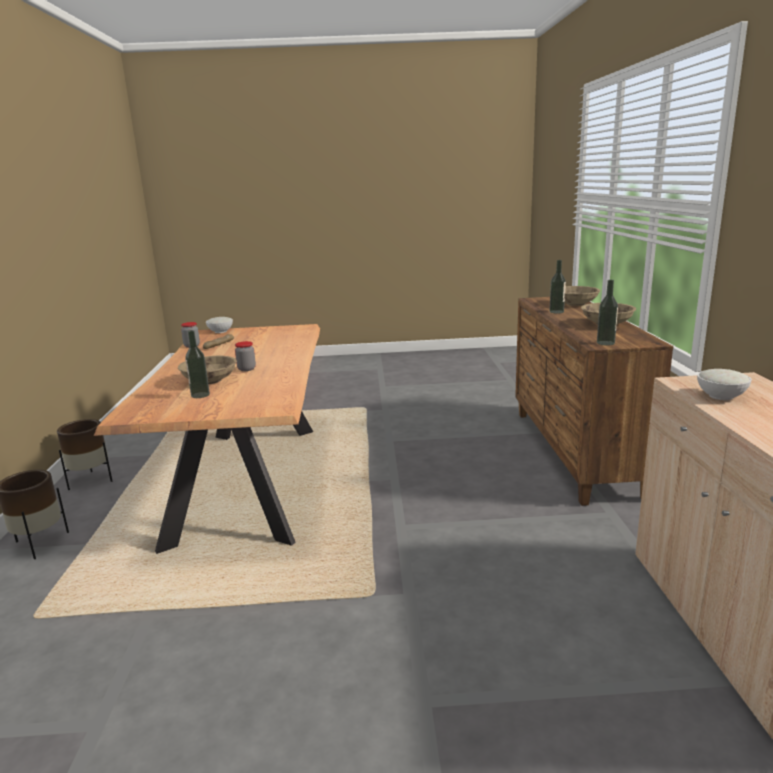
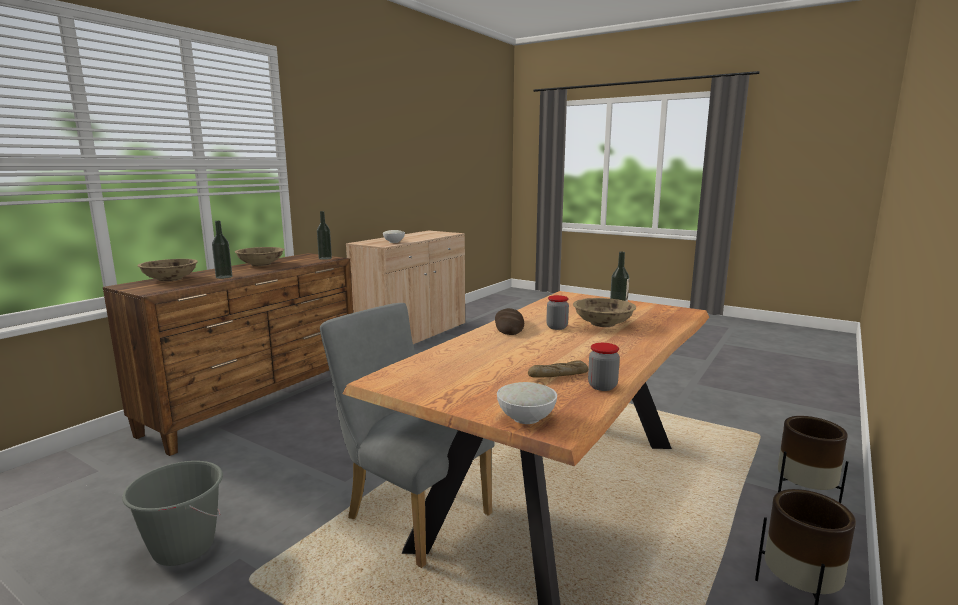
camera: 145 degrees left, 5 degrees down
(285, 361) = (509, 326): none -> bread
(330, 443) = (411, 513): none -> grey chair
(411, 404) = (183, 548): none -> grey bucket

